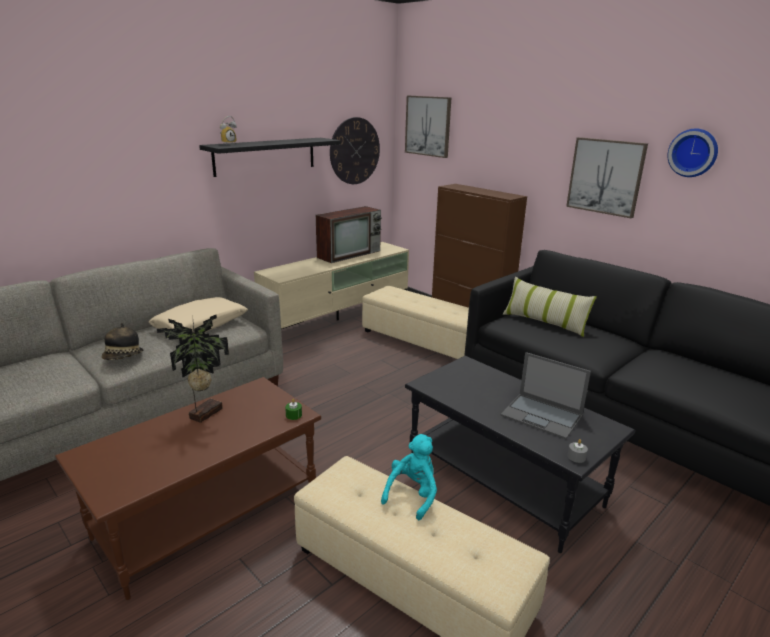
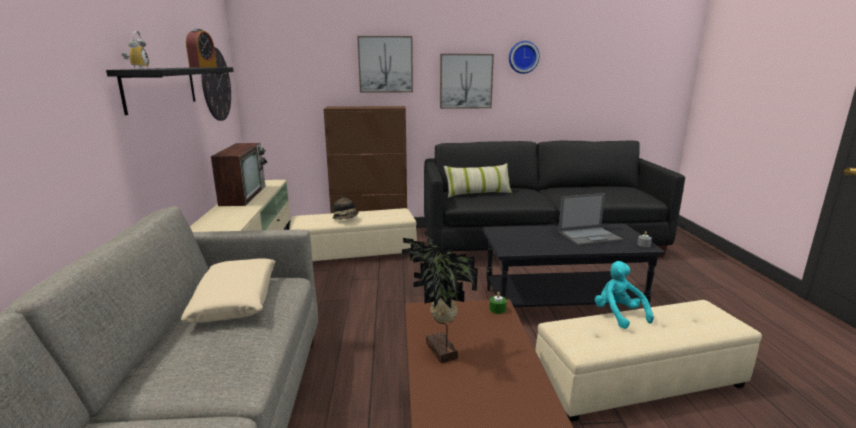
camera: 50 degrees left, 5 degrees down
(123, 357) = (224, 370): hat -> hat (346, 218)
(307, 140) = (203, 67): none -> alarm clock
(428, 126) = (280, 56): picture -> picture (385, 64)

